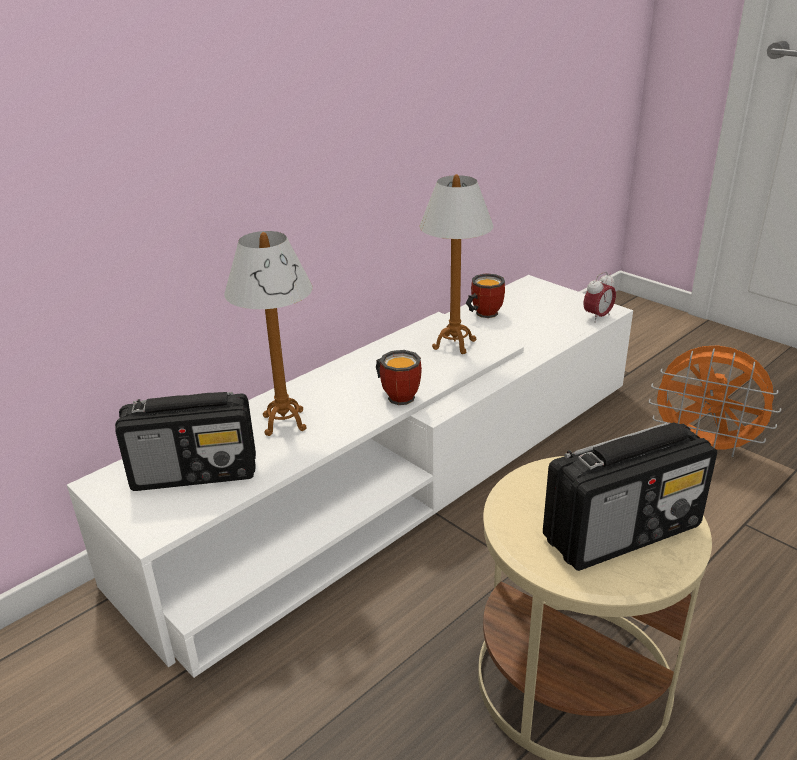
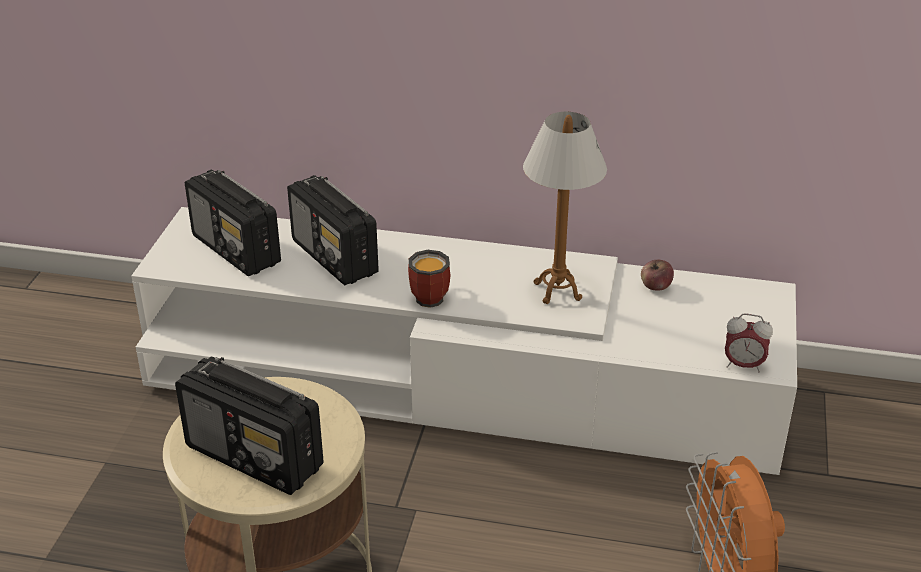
camera: 55 degrees right, 5 degrees up
(284, 423) = (335, 258): table lamp -> radio
(482, 314) = (655, 286): mug -> apple

